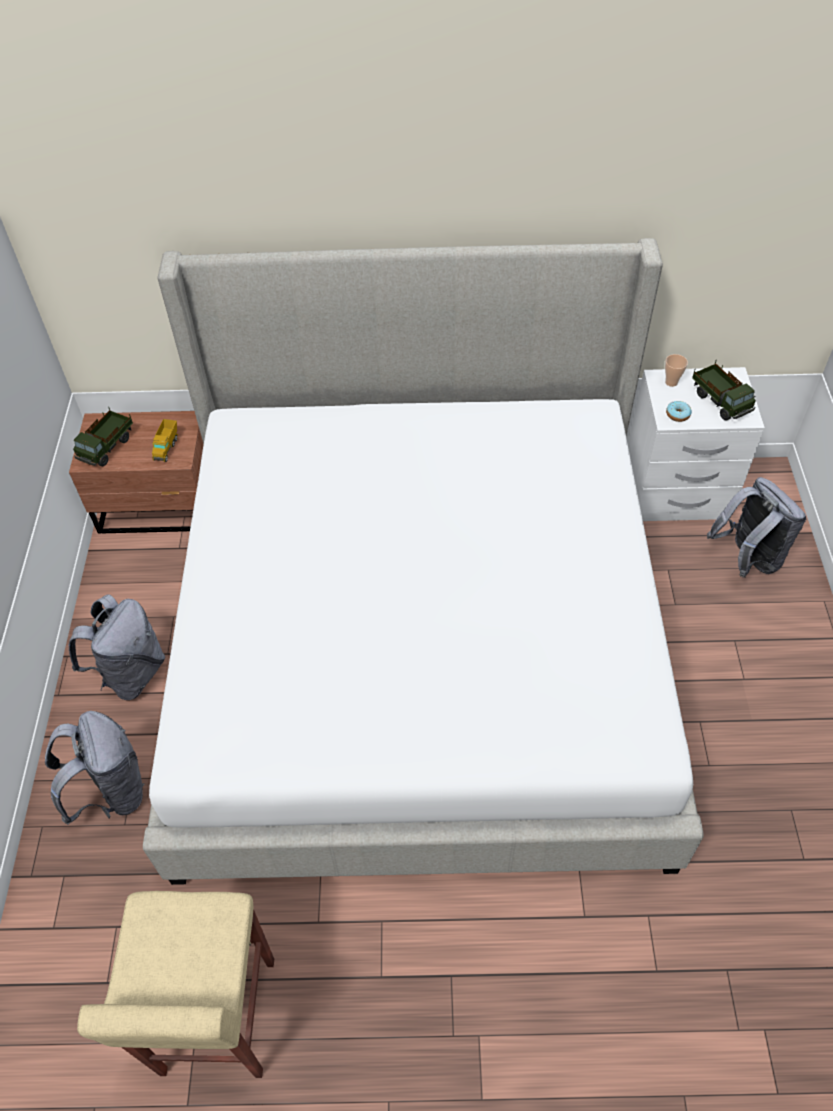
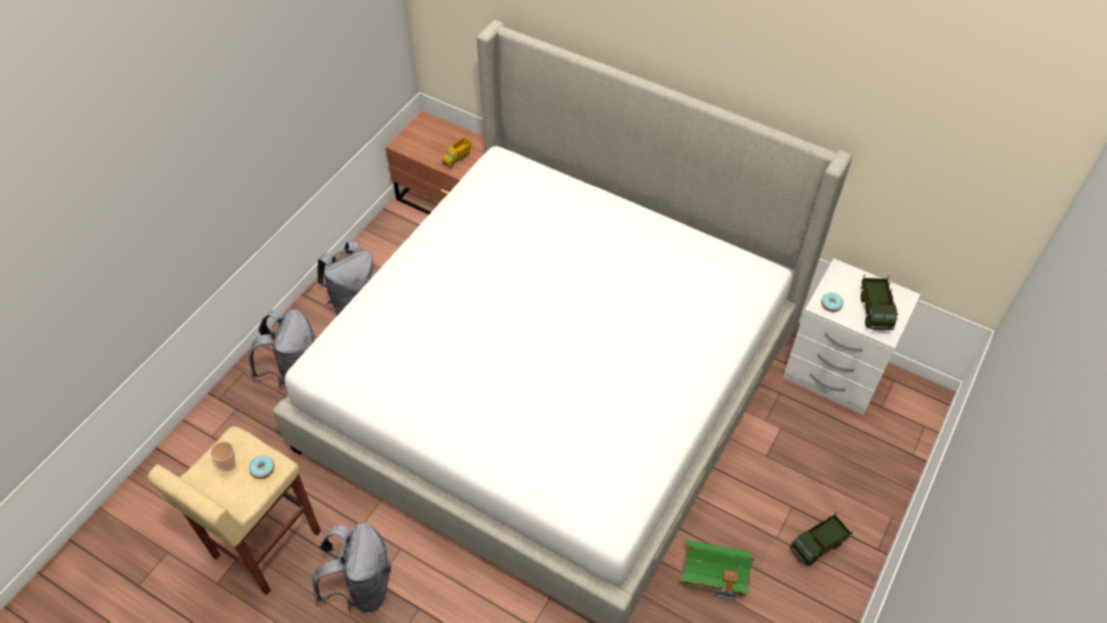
camera: 30 degrees right, 0 degrees up
(108, 447) = (420, 141): toy truck -> toy truck (818, 546)
(210, 926) = (262, 469): none -> donut
(671, 382) = (847, 278): cup -> cup (229, 465)
(716, 748) = (714, 574): none -> toy house
(747, 559) = (853, 452): grey backpack -> grey backpack (362, 586)

